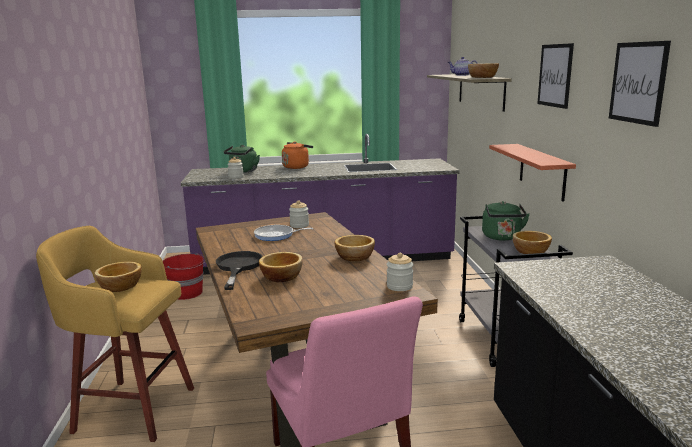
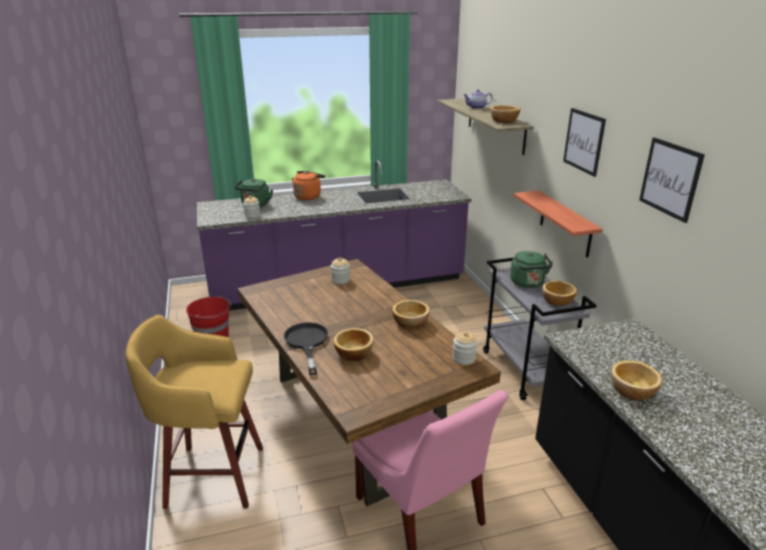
camera: 10 degrees left, 10 degrees up
(120, 287) = (200, 374): bowl -> bowl (633, 391)
(276, 235) = (324, 296): frying pan -> none

